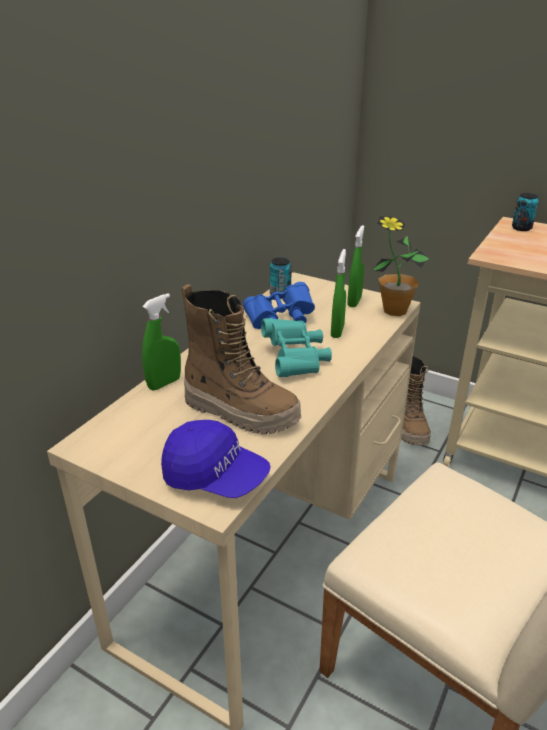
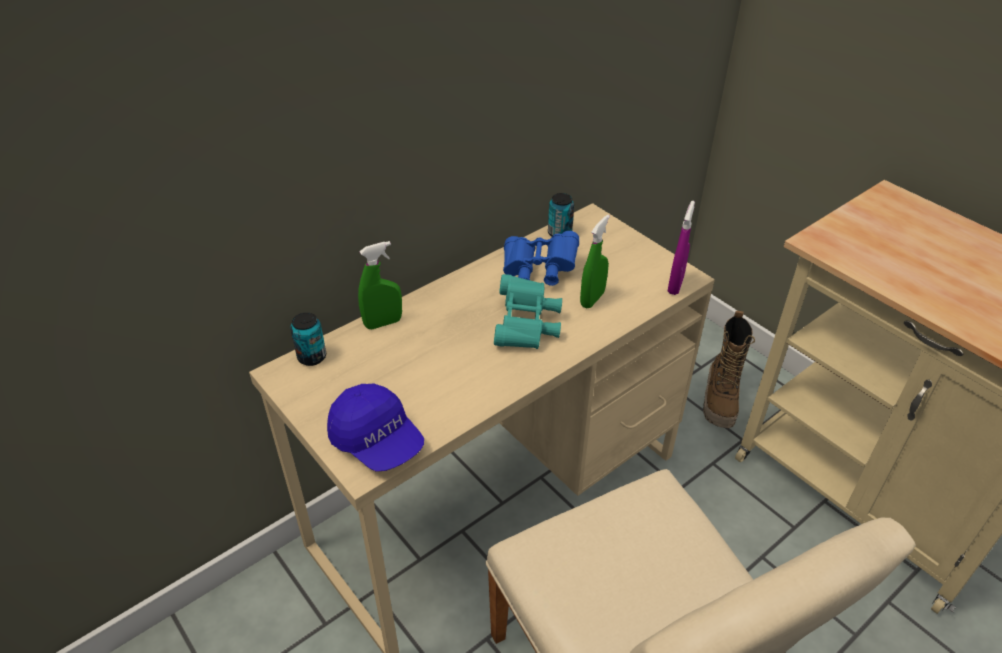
camera: 20 degrees right, 10 degrees up
(241, 412) = (438, 376): boot -> none
(354, 302) = (636, 262): green spray bottle -> none
(395, 310) = (675, 285): potted plant -> purple spray bottle
(521, 228) = (893, 205): can -> can (312, 357)

